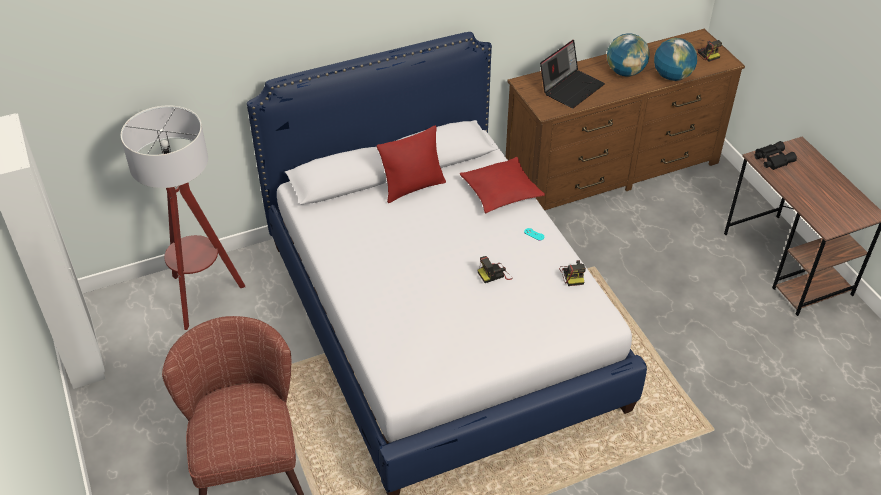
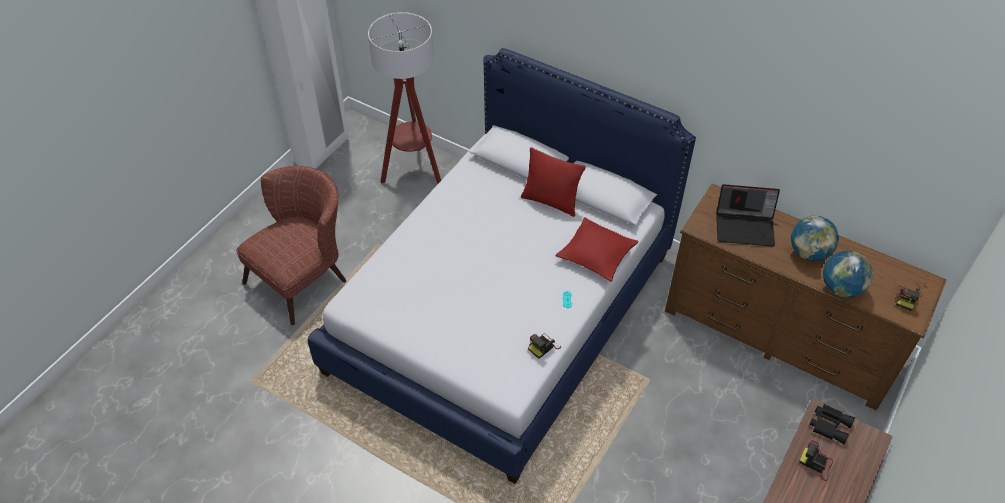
camera: 55 degrees right, 5 degrees up
(494, 274) = (502, 297): camera -> camera (816, 464)

